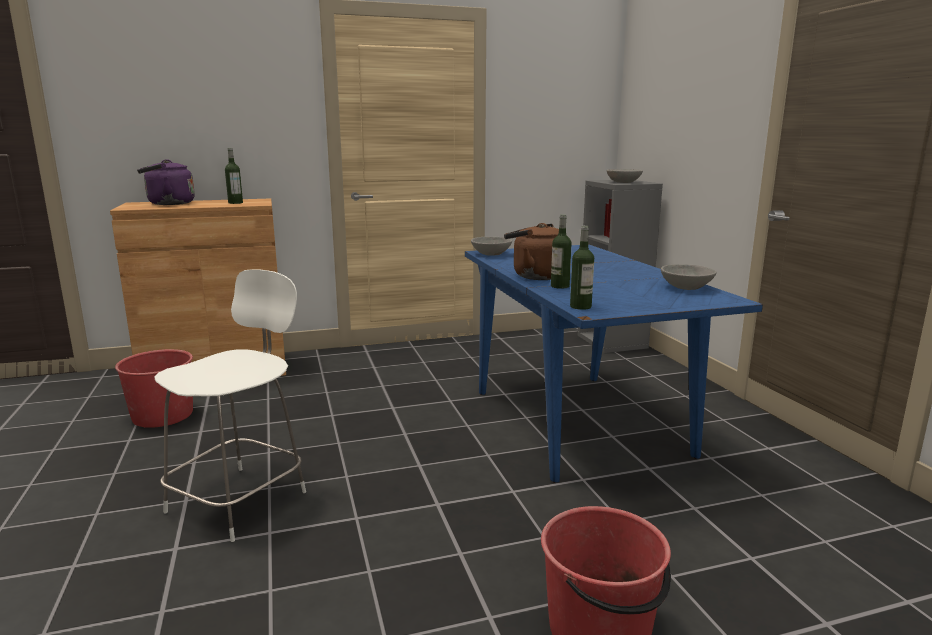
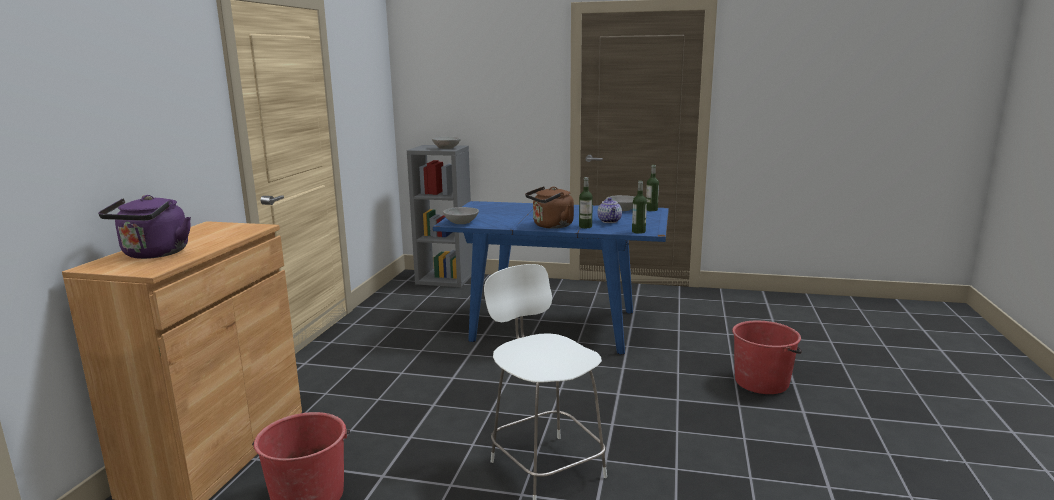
camera: 60 degrees left, 0 degrees up
(235, 203) = (223, 233): bottle -> bottle (651, 210)
(609, 290) = (610, 221): none -> teapot

